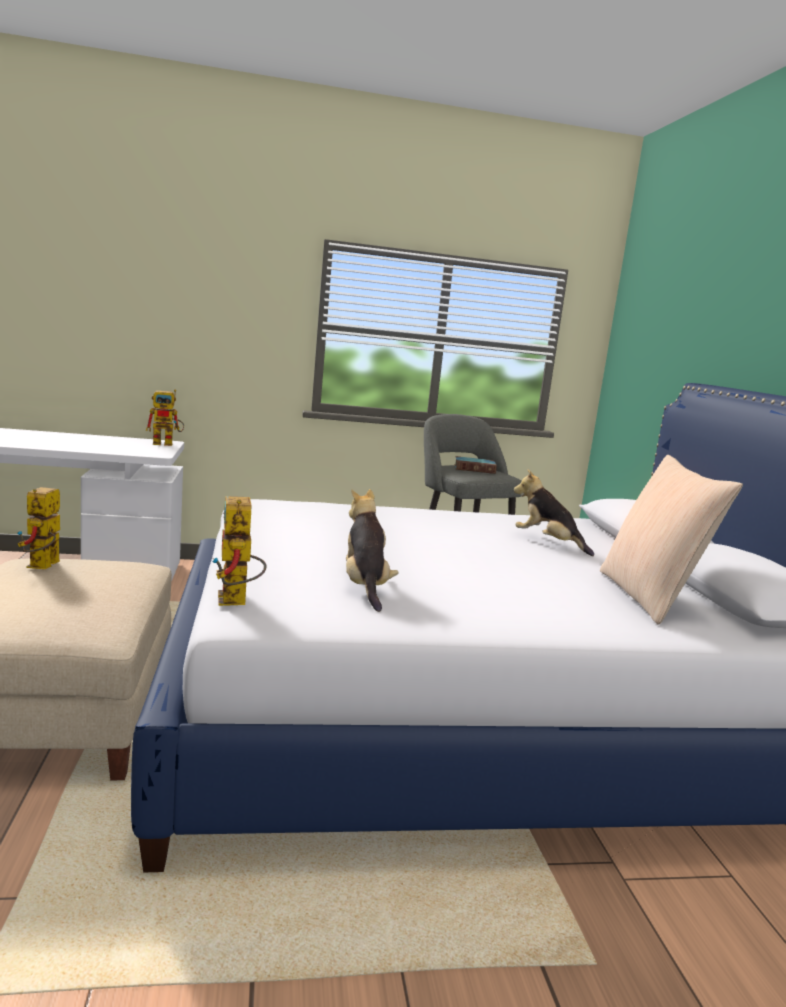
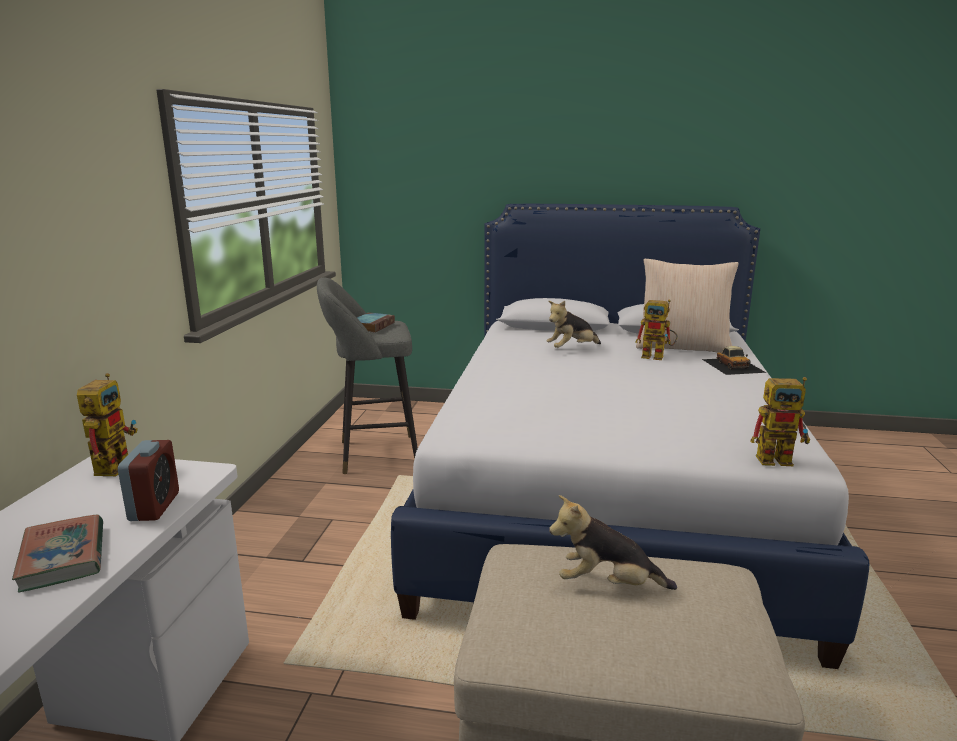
camera: 70 degrees left, 5 degrees up
(43, 567) = (535, 625): toy robot -> toy robot (658, 357)
(62, 444) = (63, 557): none -> book
(114, 450) = (154, 506): none -> alarm clock
(365, 586) = (713, 415): plush toy -> plush toy (607, 584)
(596, 619) = (733, 365): none -> toy car

